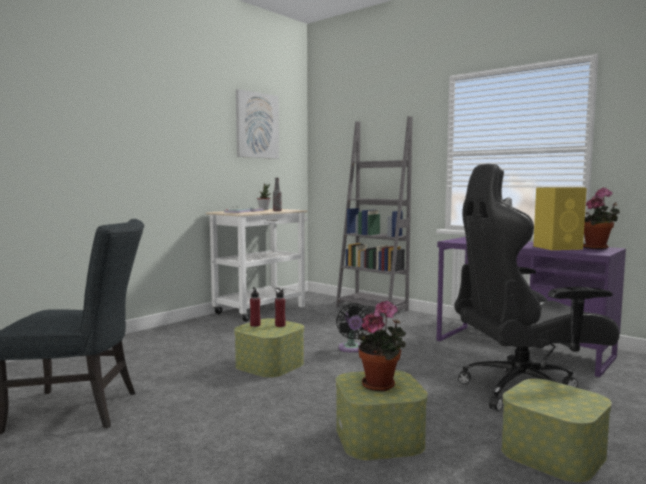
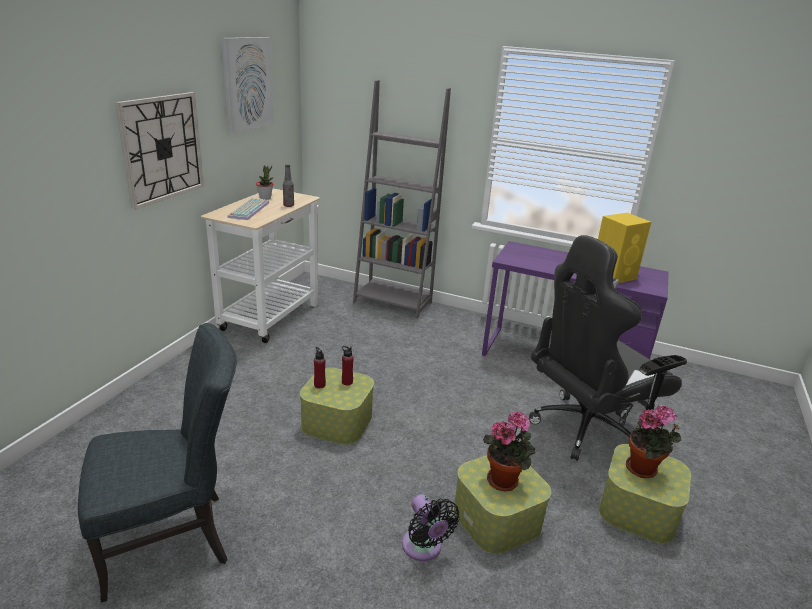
camera: 20 degrees left, 20 degrees up
(177, 154) = (162, 148): none -> wall clock
(352, 349) = (407, 381): black fan -> black fan (424, 548)
(597, 248) = (646, 273): potted plant -> potted plant (644, 470)

